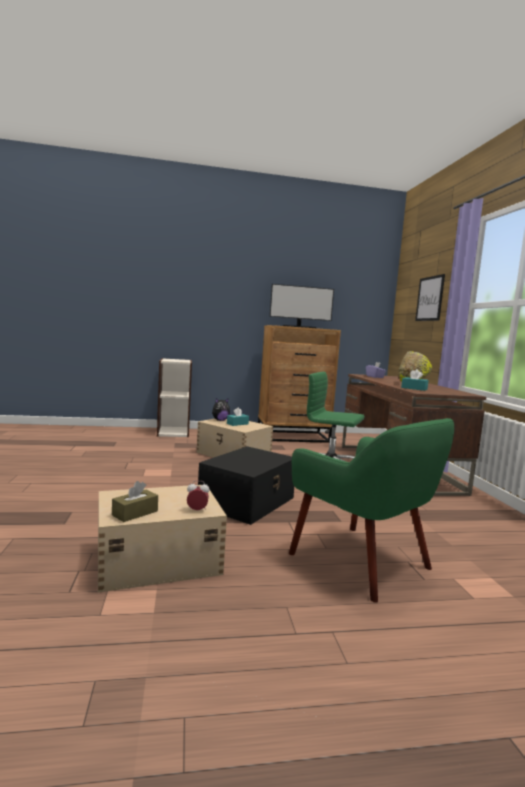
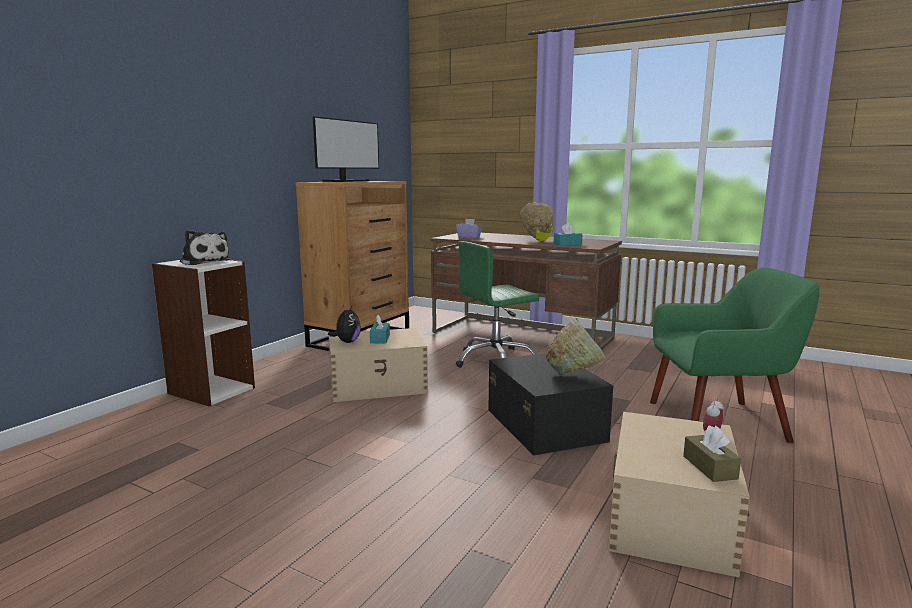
camera: 50 degrees left, 5 degrees up
(177, 360) = (204, 262): none -> plush toy
(258, 466) = (576, 374): none -> green bowl
(430, 298) = (486, 136): picture -> none

